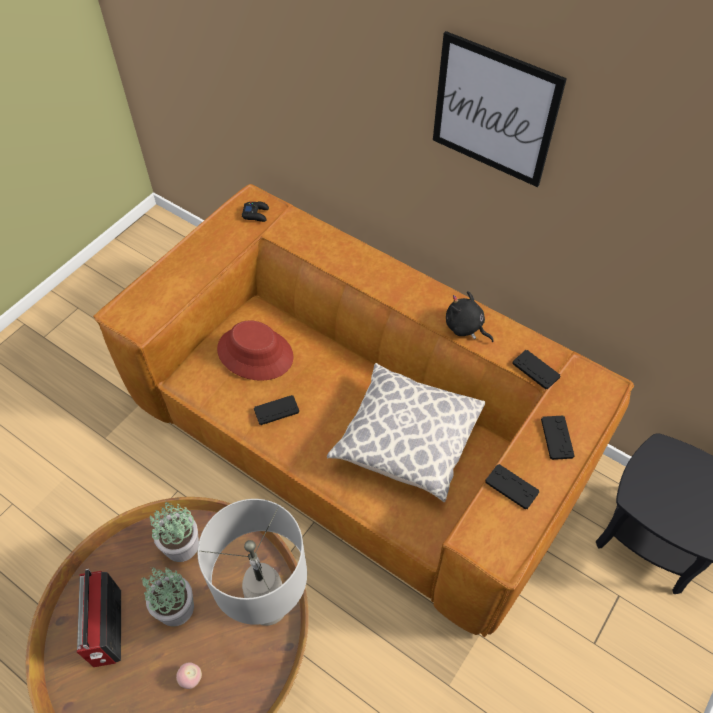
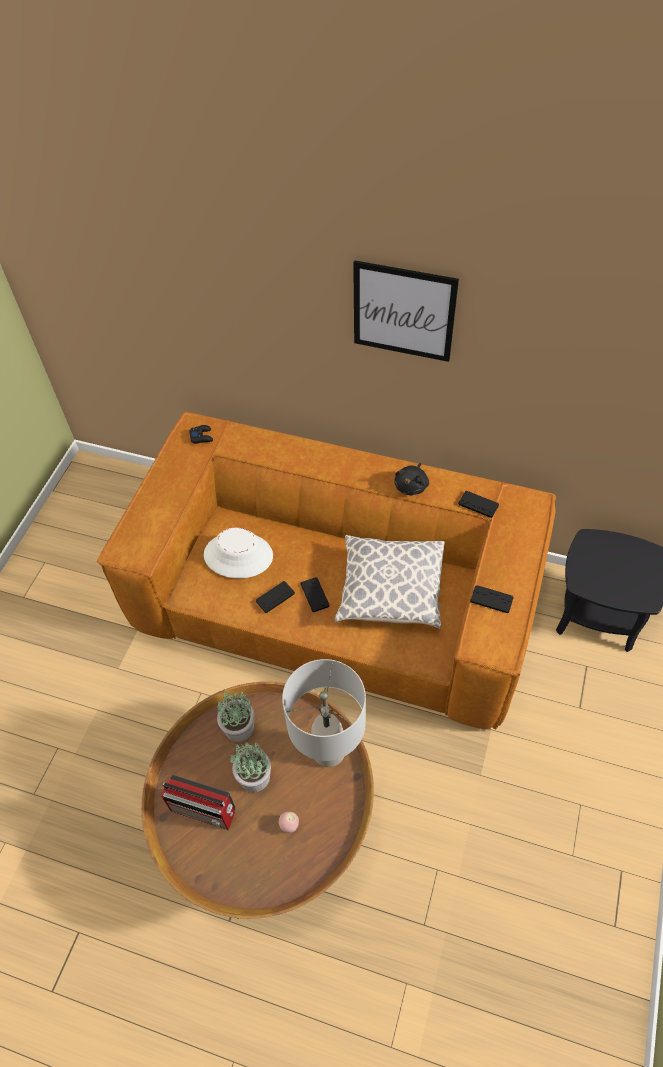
camera: 15 degrees left, 0 degrees up
(106, 629) = (204, 811): radio -> radio turned 45 degrees counterclockwise
(255, 353) = (238, 555): red hat -> white hat
(465, 327) = (411, 486): black plush toy -> black plush toy turned 90 degrees counterclockwise
(557, 438) = (512, 552): black game controller -> black game controller (314, 595)

